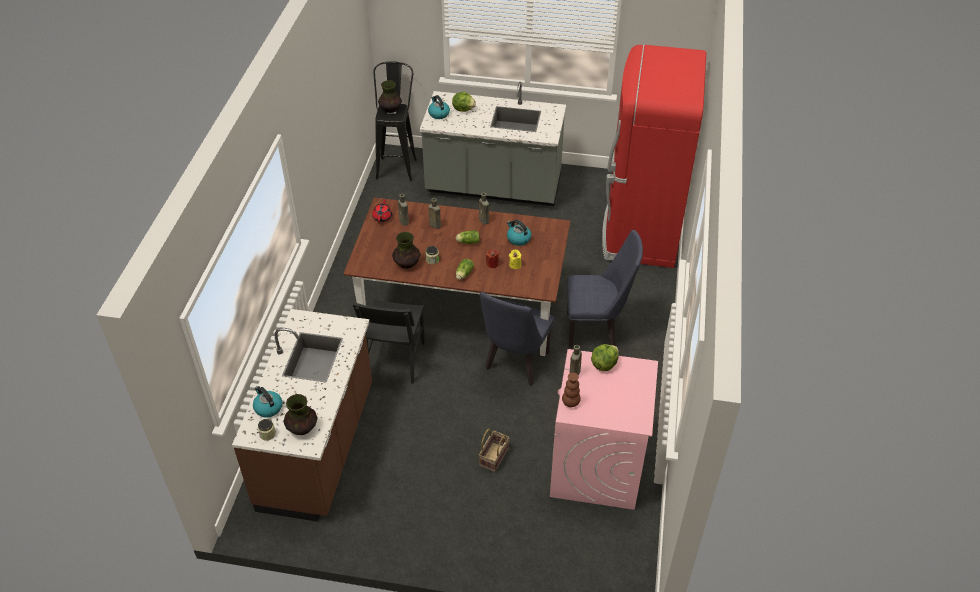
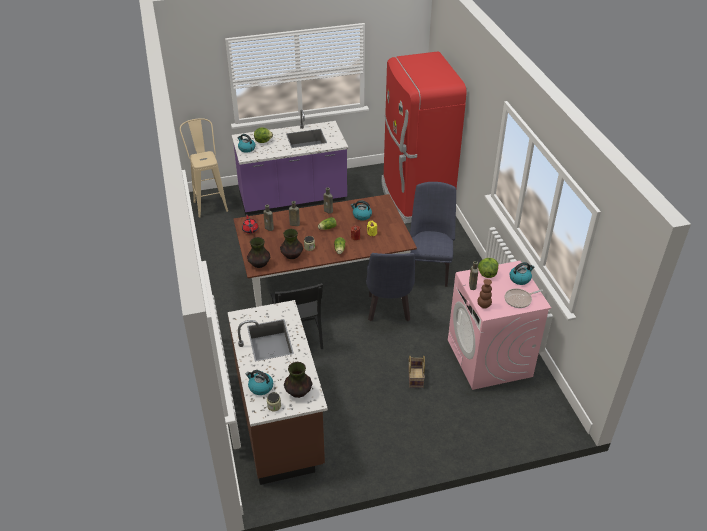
camera: 25 degrees left, 5 degrees down
(390, 109) = (201, 157): vase -> vase (259, 264)
(397, 164) = (209, 203): black stool -> beige stool
(493, 187) = (293, 198): grey counter -> purple counter
(596, 330) = (429, 270): blue chair -> blue chair turned 60 degrees counterclockwise
(619, 411) = (519, 300): none -> frying pan
(640, 385) = (520, 279): none -> kettle

